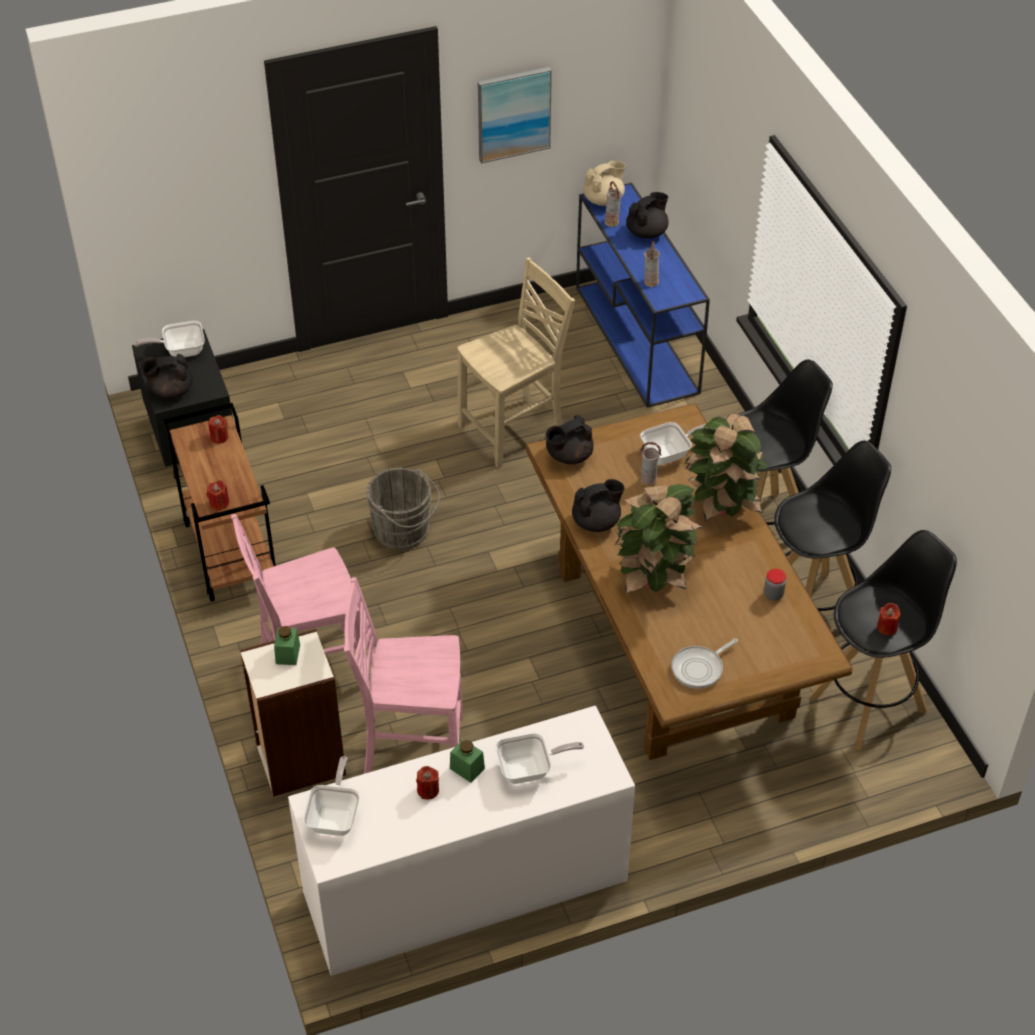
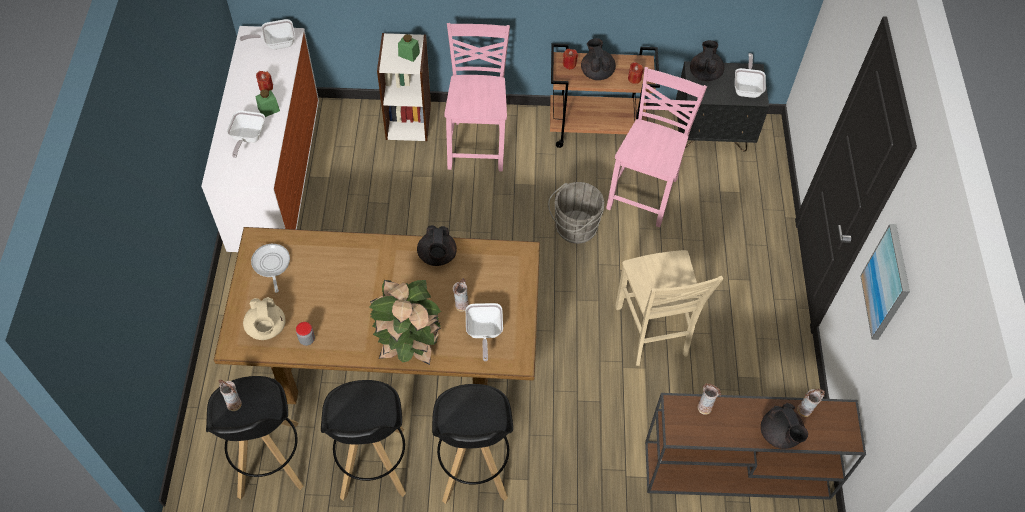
camera: 110 degrees right, 10 degrees up
(335, 816) = (276, 43): frying pan -> frying pan turned 135 degrees clockwise
(411, 746) = (388, 177): pink chair -> pink chair (644, 193)
(568, 456) = (513, 263): black teapot -> black teapot (597, 72)
(604, 200) = (842, 417): beige teapot -> beige teapot (267, 328)
(637, 341) = (734, 470): blue console table -> brown console table
(654, 580) = (363, 269): potted plant -> none
(887, 627) = (234, 404): red candle -> vase

